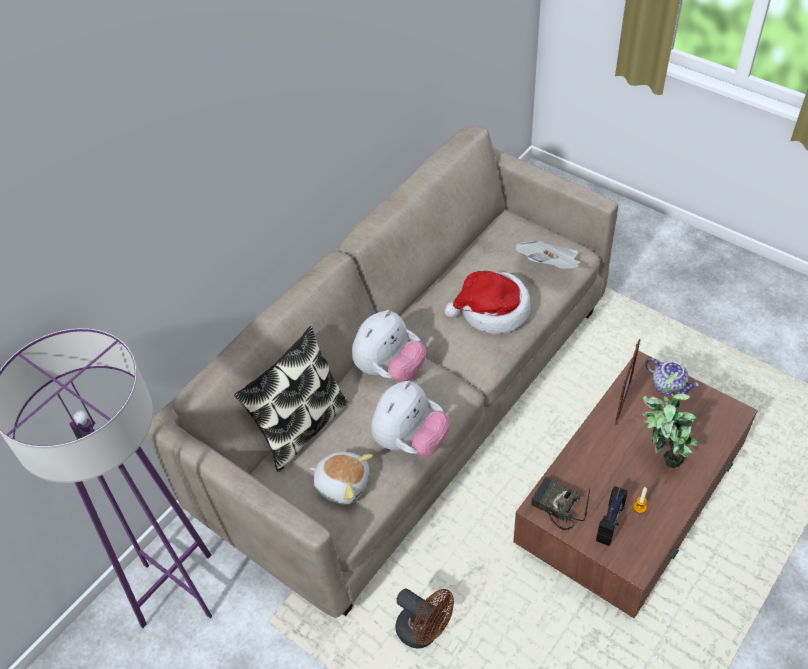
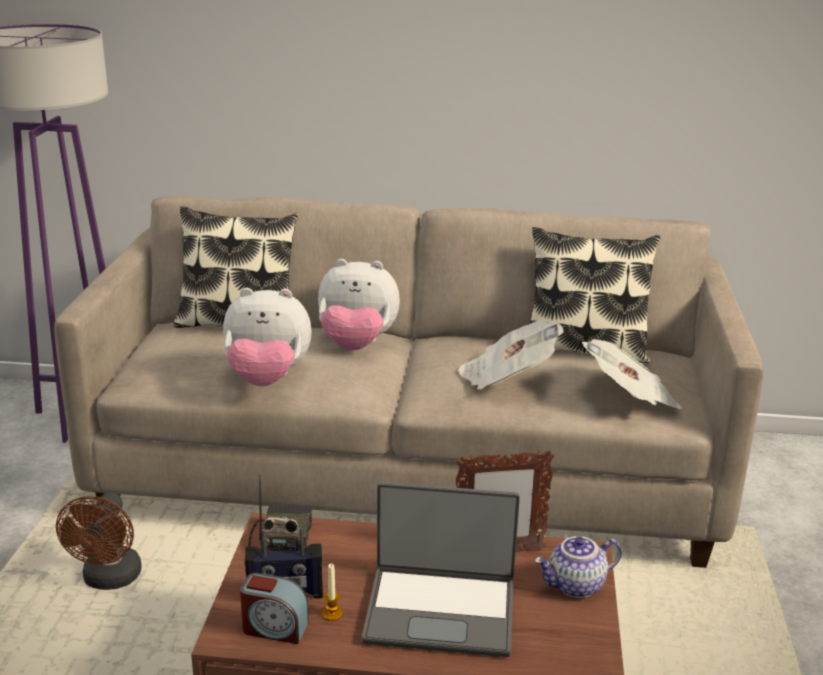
camera: 55 degrees right, 25 degrees down
(342, 483) = (185, 363): plush toy -> none
(476, 253) = (584, 349): none -> pillow
(492, 311) = (507, 377): hat -> newspaper
(640, 540) = (274, 628): none -> alarm clock
(661, 455) = (441, 611): potted plant -> laptop
(669, 385) = (576, 586): teapot -> teapot turned 60 degrees clockwise

